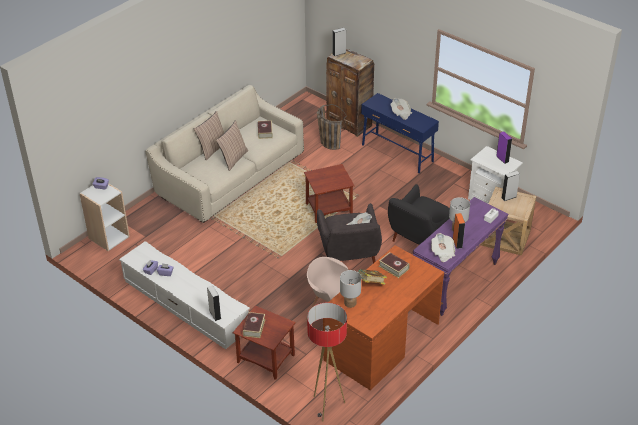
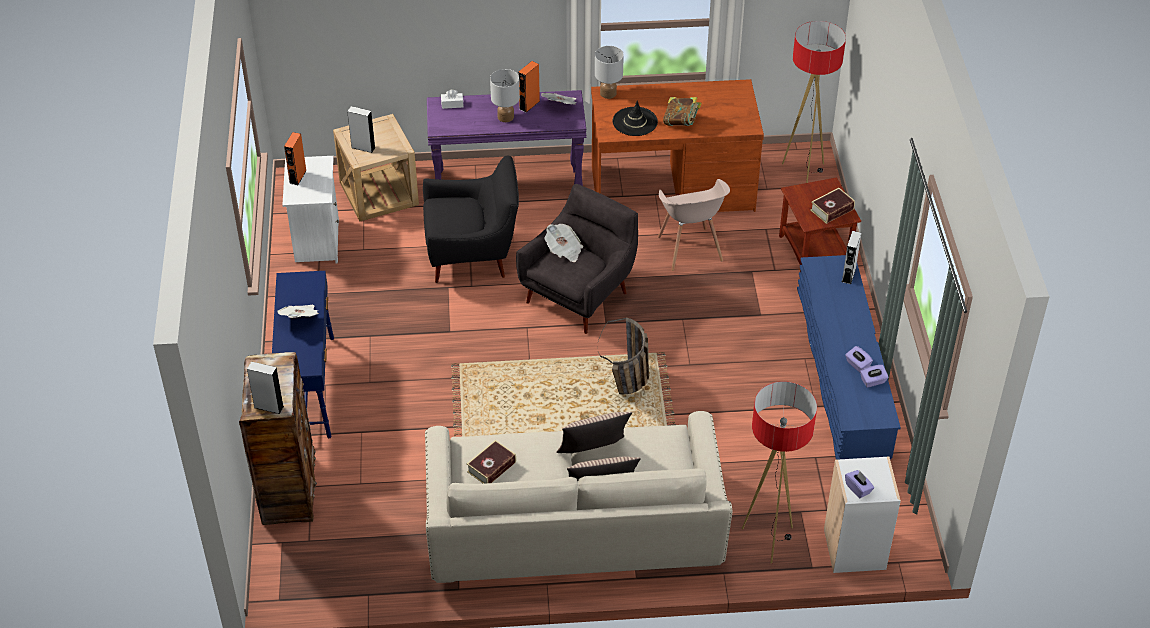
camera: 135 degrees left, 5 degrees up
(148, 218) = (768, 539): none -> floor lamp
(184, 305) = (843, 373): white tv stand -> blue tv stand
(327, 141) = (364, 482): basket -> basket (628, 386)
(329, 210) = (516, 372): brown side table -> none
(350, 303) = (729, 119): grey table lamp -> grey table lamp (608, 93)
(394, 267) = (635, 122): book -> black hat
(502, 159) = (298, 177): purple speaker -> orange speaker

